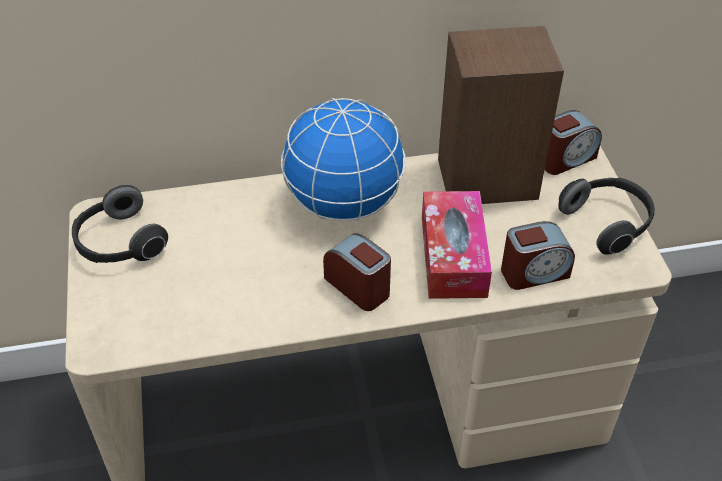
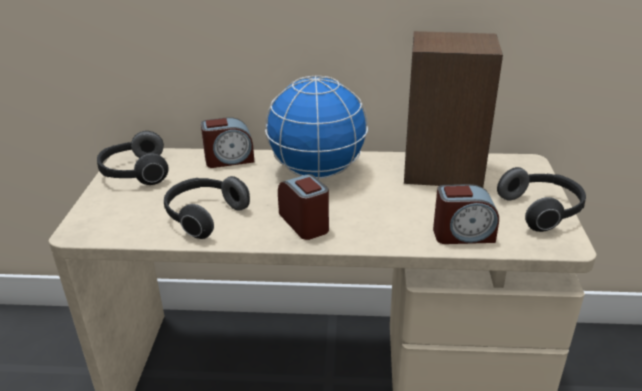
camera: 15 degrees right, 15 degrees down
(238, 298) = (204, 216): none -> headphones
(453, 256) = (394, 214): tissue box -> none
(565, 158) = (515, 166): alarm clock -> alarm clock (229, 159)

